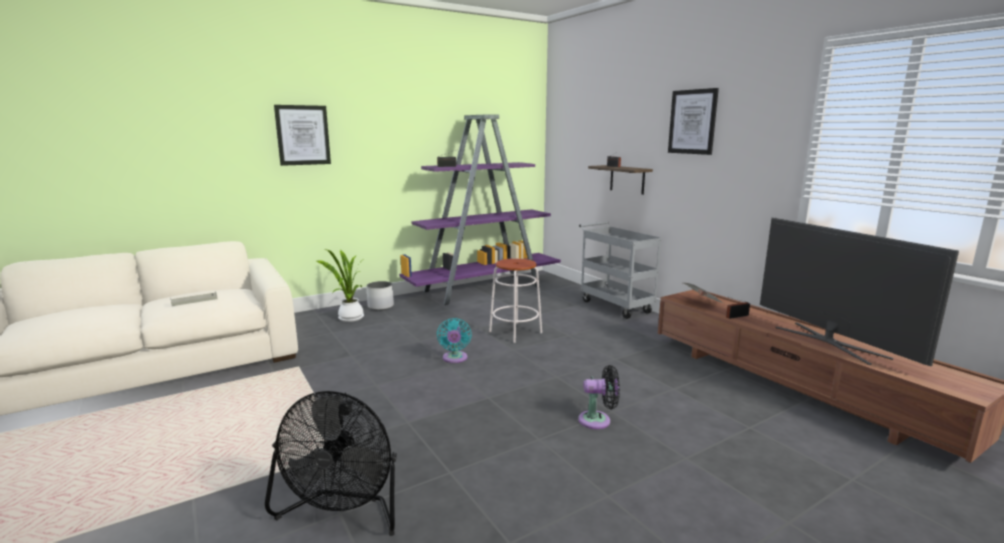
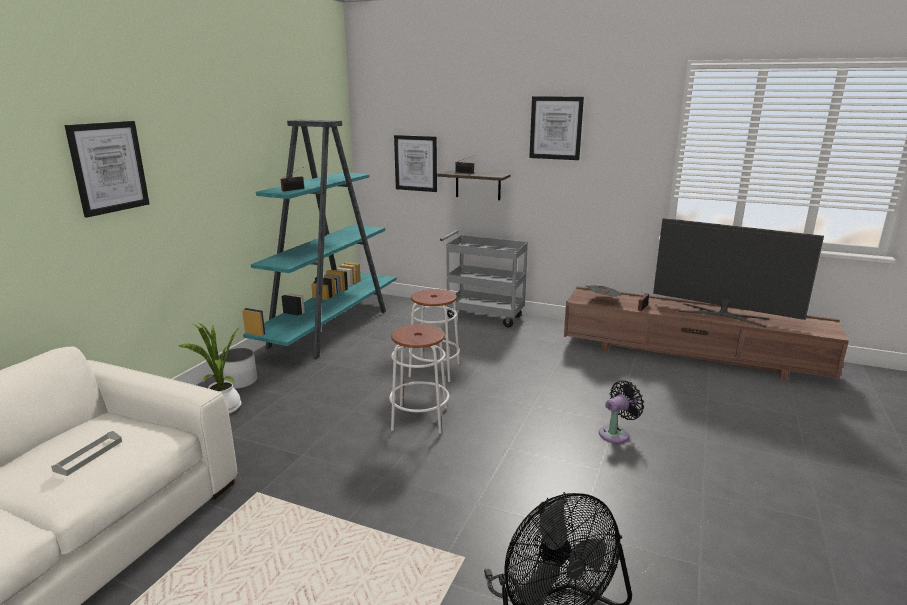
camera: 35 degrees left, 5 degrees up
(454, 359) = (419, 418): turquoise fan -> white stool
(484, 289) = (331, 328): purple bookcase -> turquoise bookcase
(584, 158) = (416, 163): none -> picture

